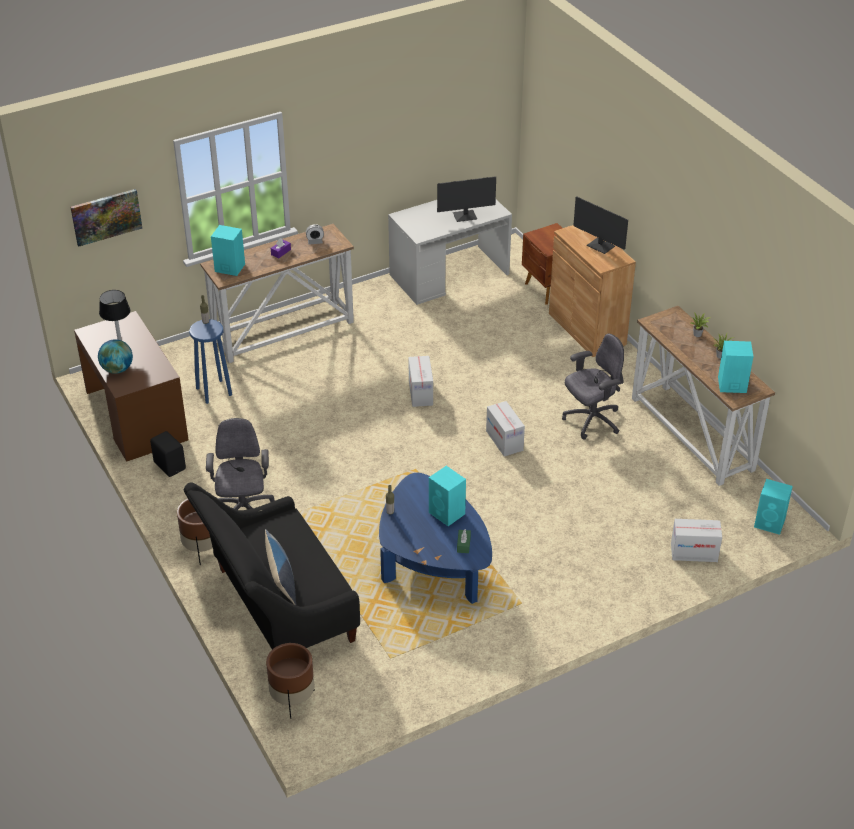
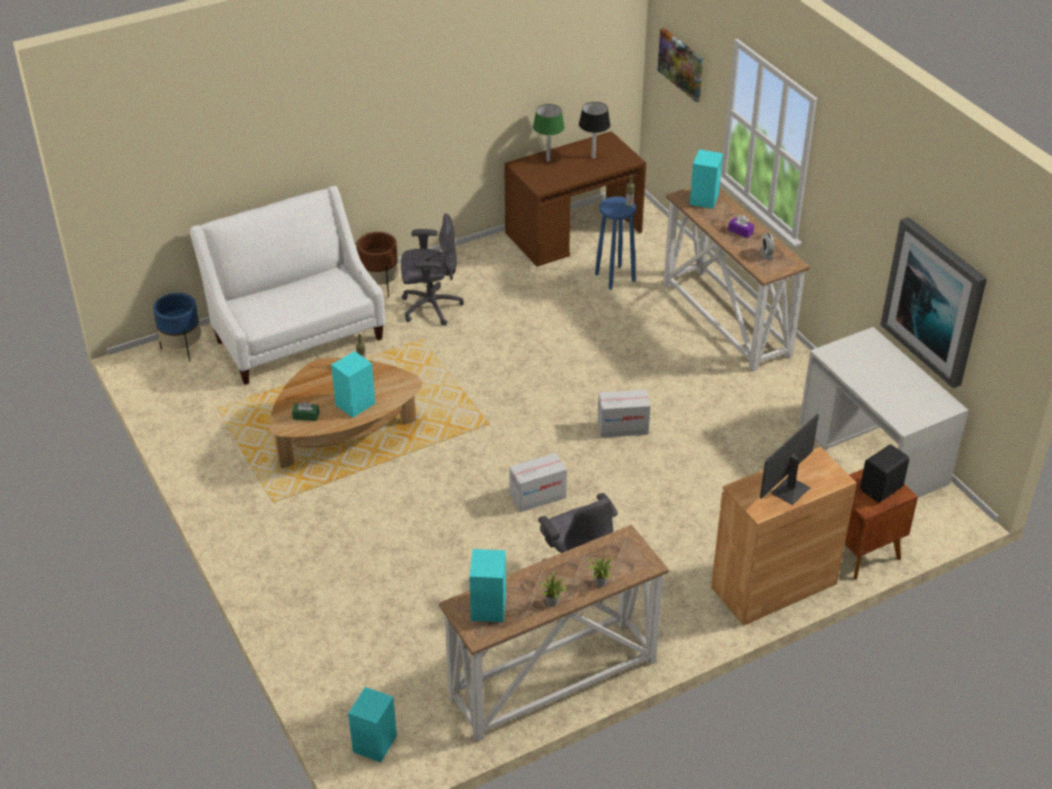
camera: 90 degrees right, 0 degrees up
(117, 369) = (548, 160): globe -> green table lamp
(170, 465) = (498, 258): black speaker -> black speaker (882, 489)
(277, 608) = (296, 335): black sofa -> white sofa
(281, 579) = (272, 294): pillow -> none
(292, 699) = (182, 349): brown planter -> blue planter
(433, 148) = (934, 301): none -> picture
(433, 561) = (344, 437): blue coffee table -> brown coffee table
(465, 216) = (885, 392): monitor -> none
(694, 552) = (331, 658): cardboard box -> none

